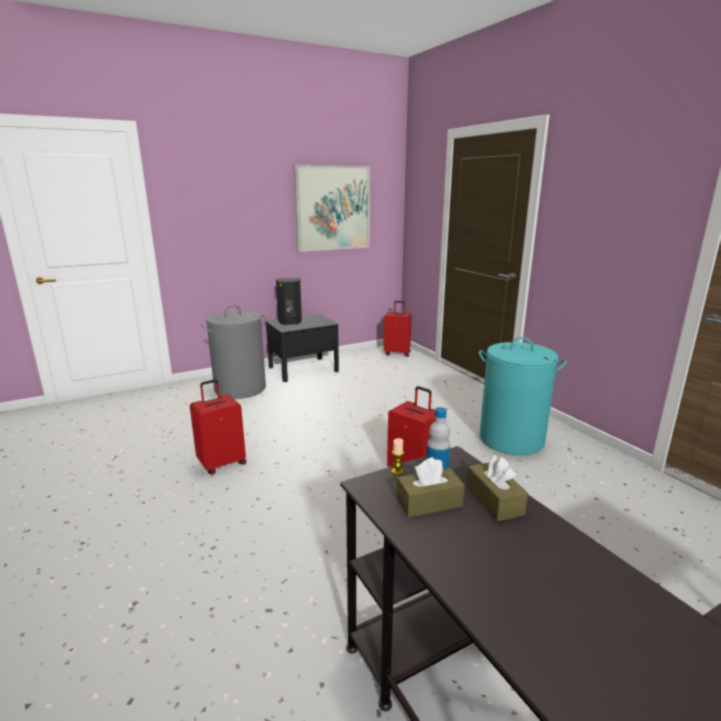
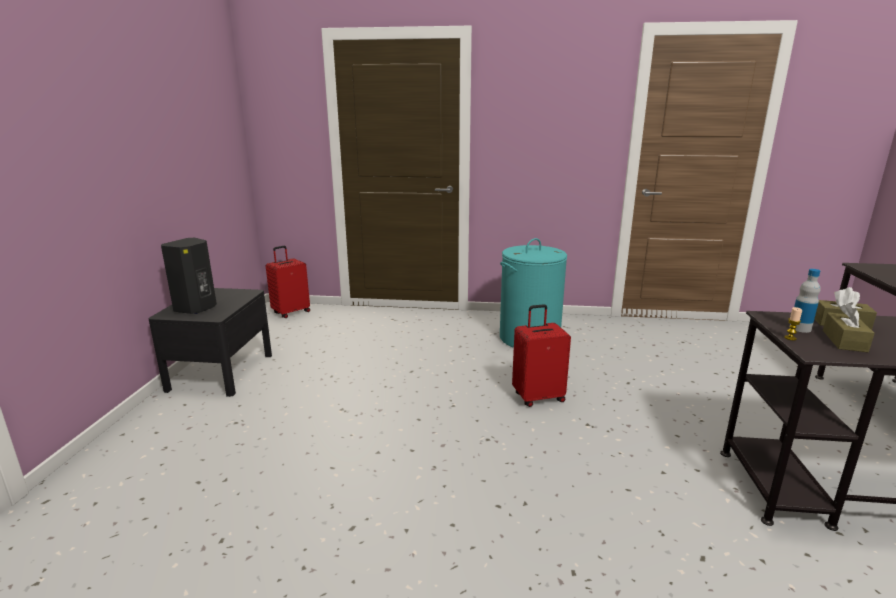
camera: 55 degrees left, 0 degrees up
(222, 463) = (385, 512): red suitcase -> none
(240, 388) = (188, 434): grey laundry basket -> none
(333, 208) = (185, 128): picture -> none

